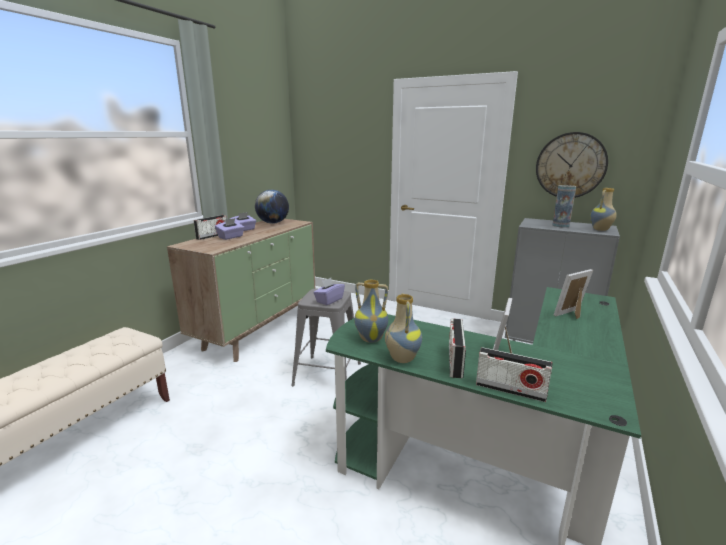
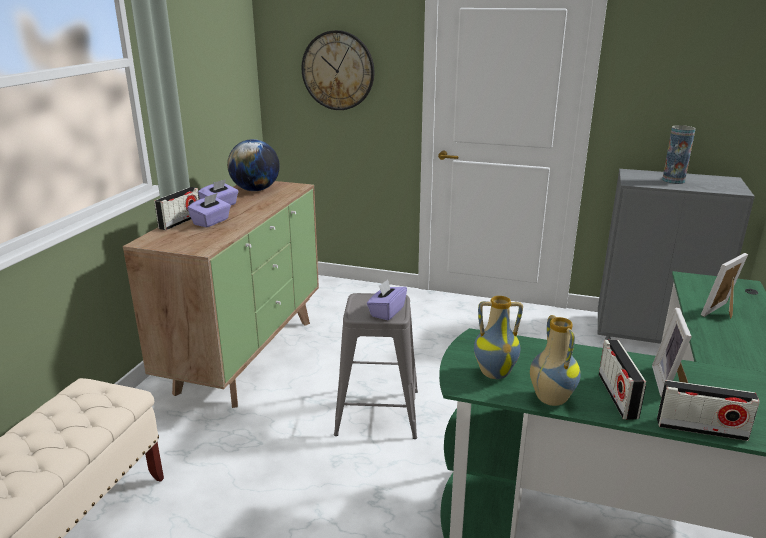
camera: 10 degrees left, 5 degrees up
(570, 165) = (682, 96): wall clock -> wall clock (338, 70)
(601, 230) = (726, 186): vase -> none

